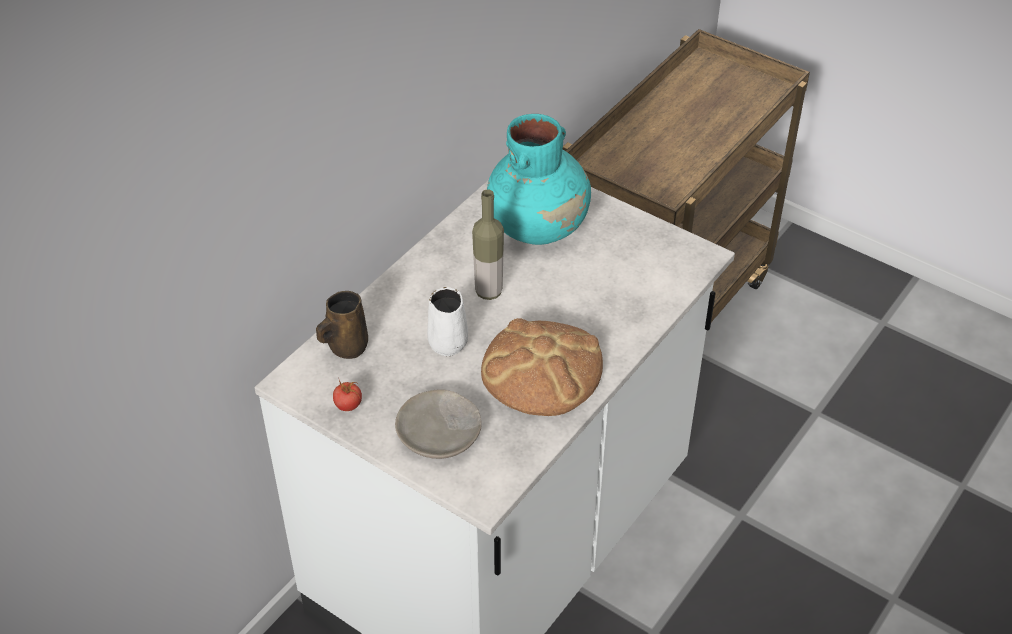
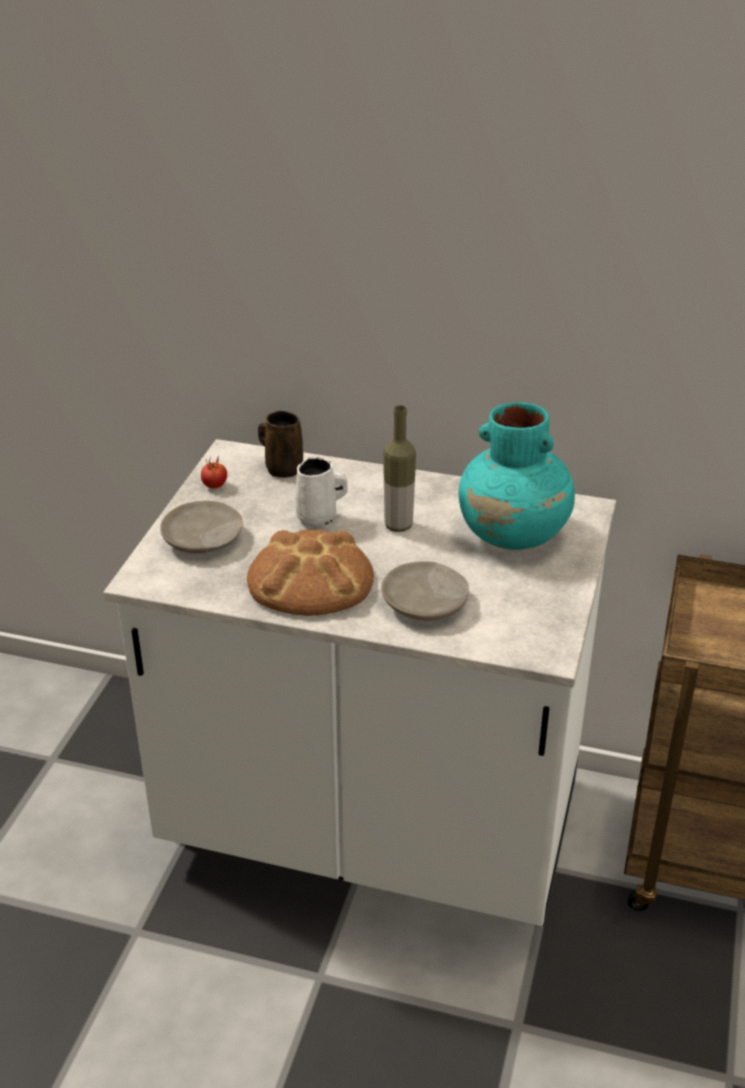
camera: 70 degrees right, 10 degrees down
(609, 306) = (425, 603): none -> beige plate

